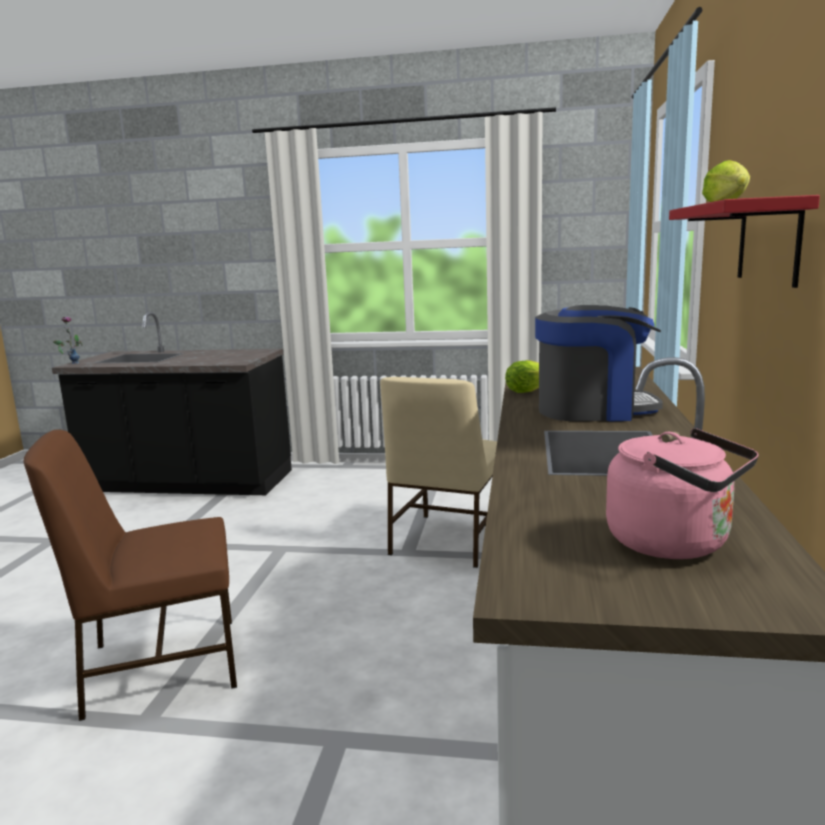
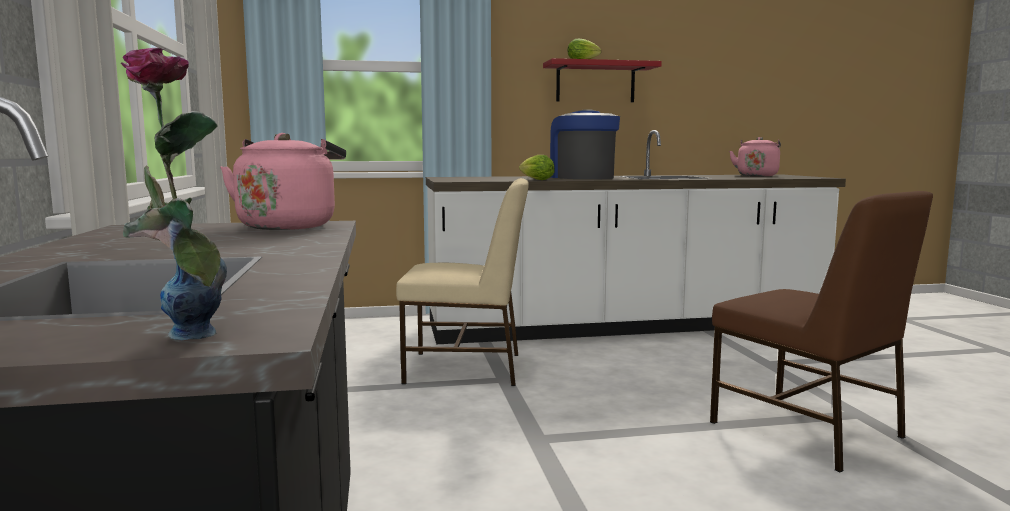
camera: 110 degrees left, 5 degrees down
(235, 360) = (289, 226): none -> pink kettle

